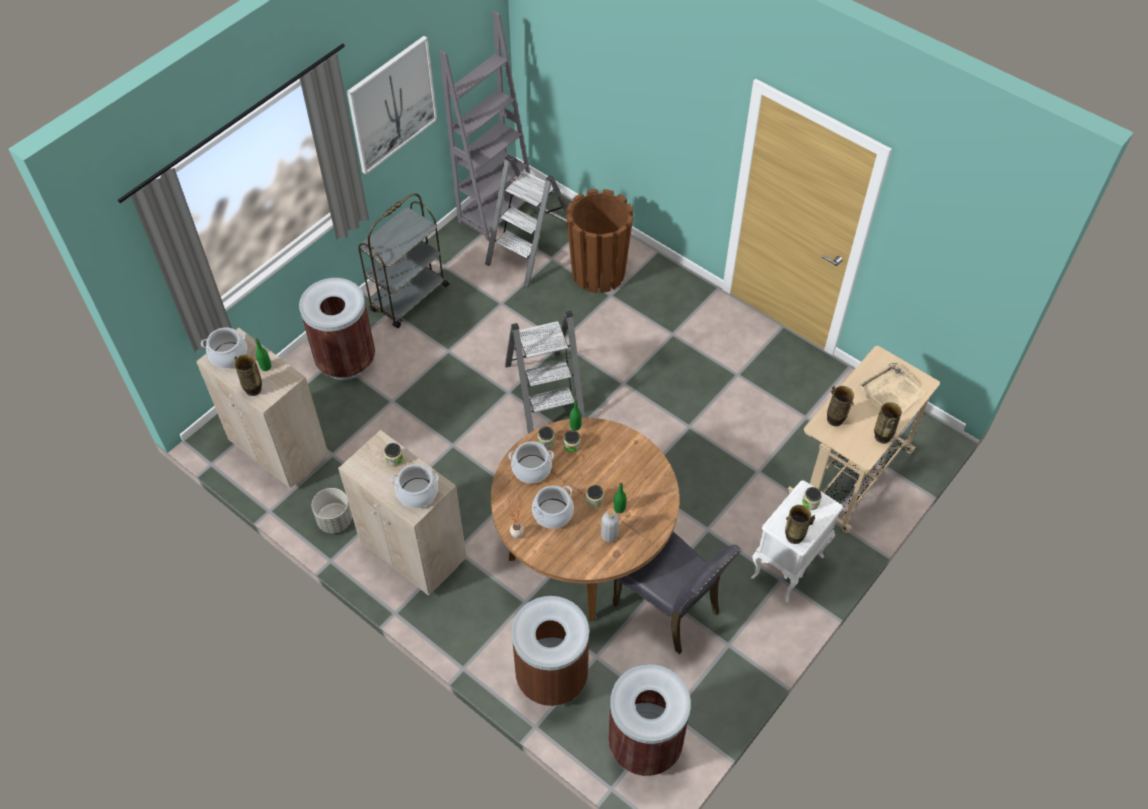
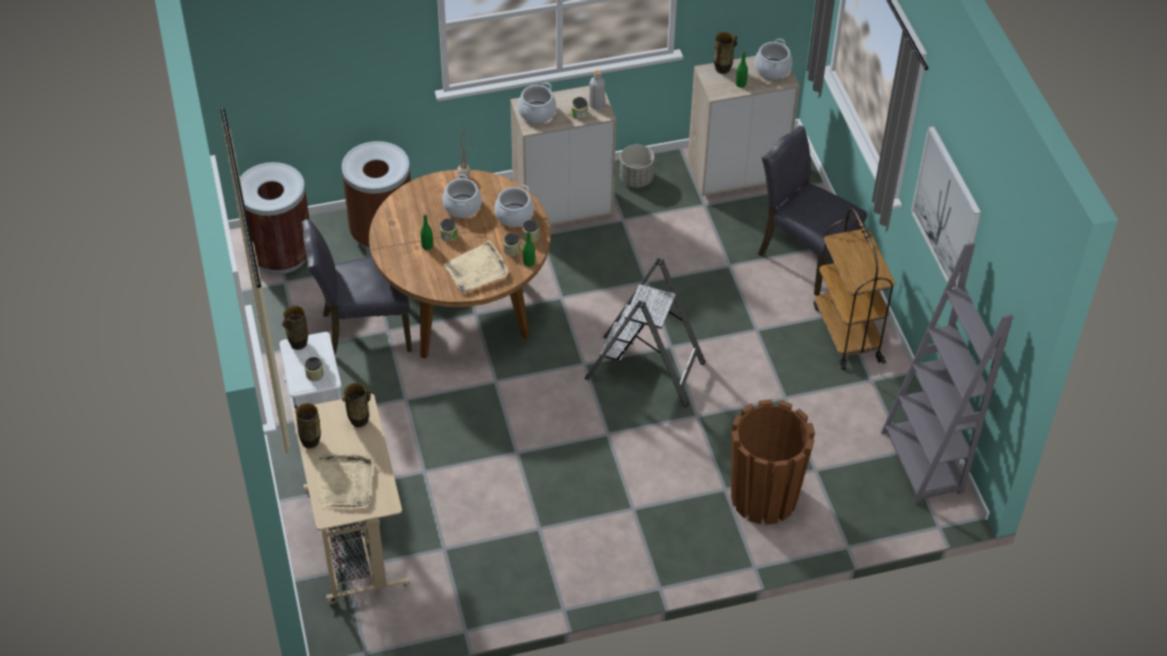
camera: 125 degrees right, 5 degrees down
(345, 360) = (803, 256): brown trash can -> grey chair
(408, 299) = (847, 332): grey cart -> brown cart
(533, 247) = (844, 464): grey step ladder -> none
(609, 535) = (411, 227): grey bottle -> grey bottle (596, 104)
(614, 456) = (476, 270): none -> beige tray

